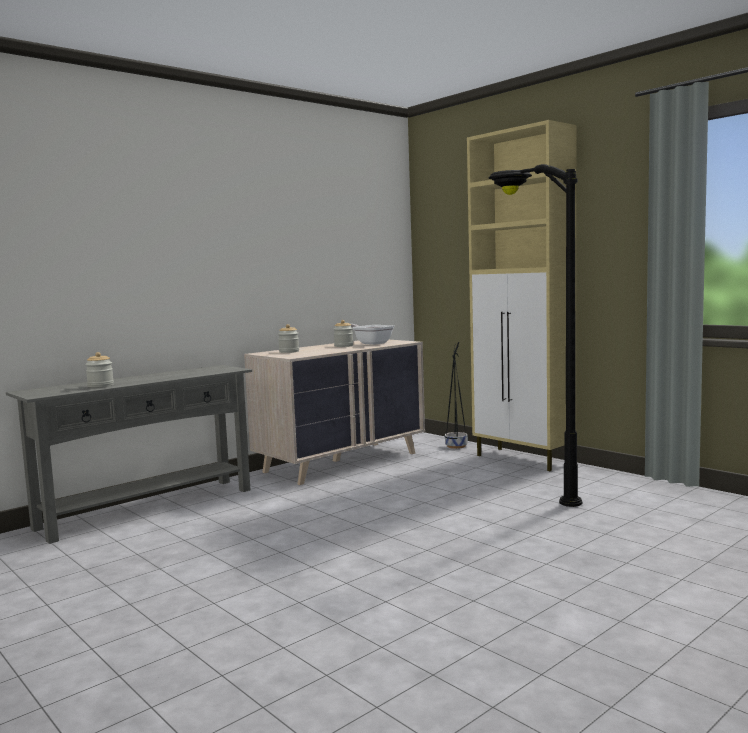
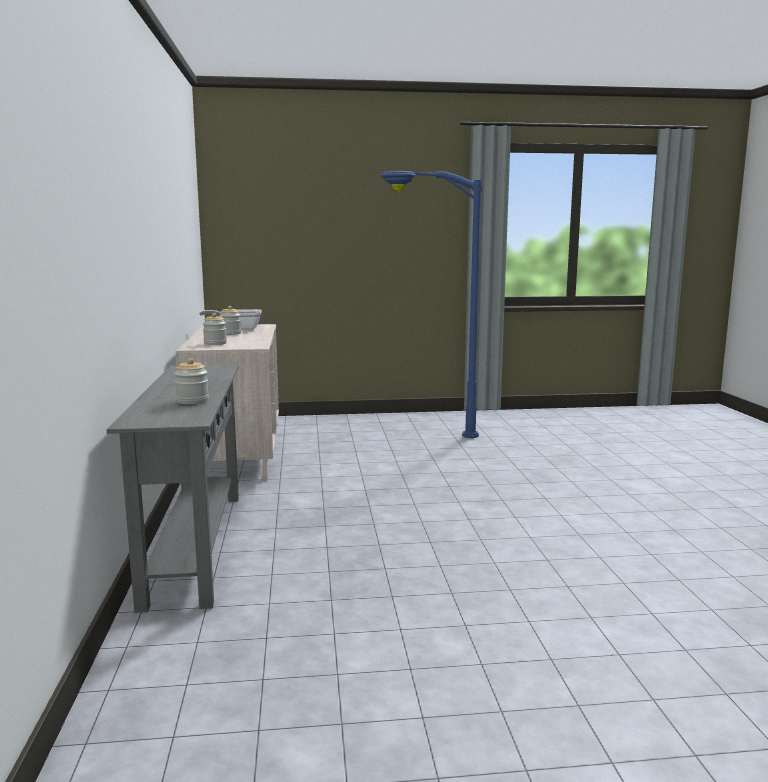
camera: 55 degrees left, 5 degrees up
(456, 446) = (286, 421): black planter -> none
(524, 459) = (362, 418): beige cabinet -> none
(528, 485) = (417, 433): black floor lamp -> blue floor lamp

